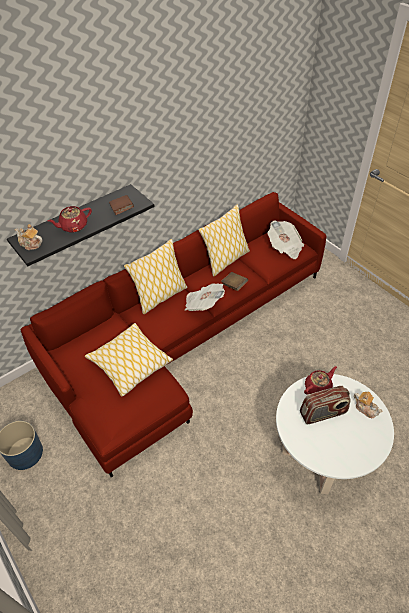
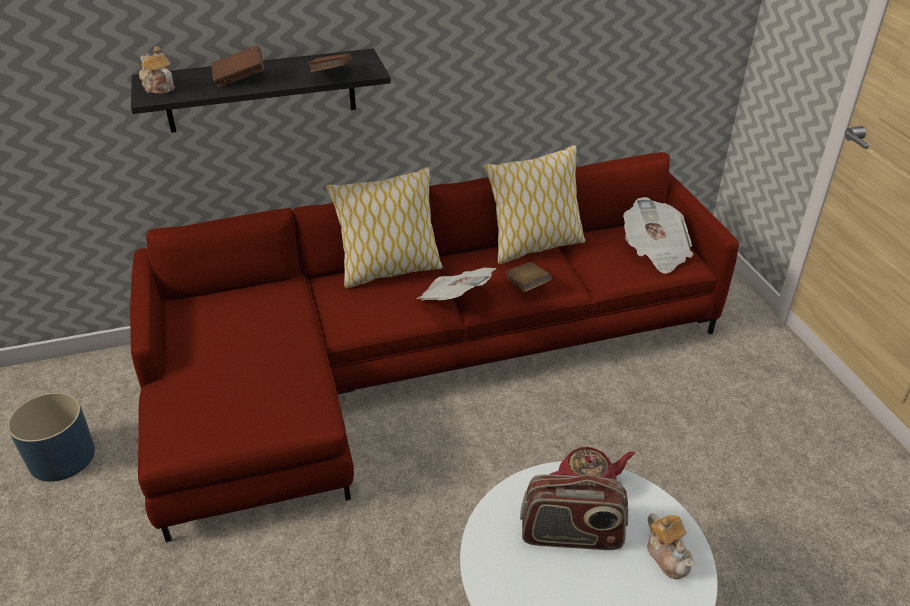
camera: 20 degrees right, 10 degrees down
(73, 226) = (240, 79): red teapot -> brown book
(130, 364) = (273, 352): pillow -> none

